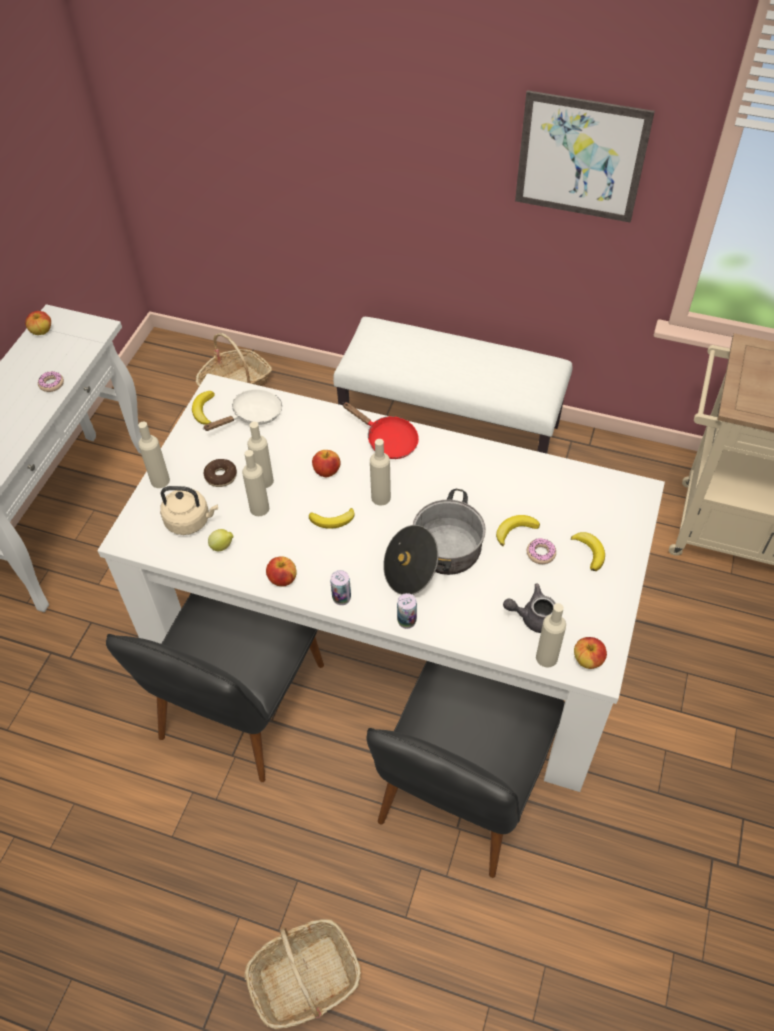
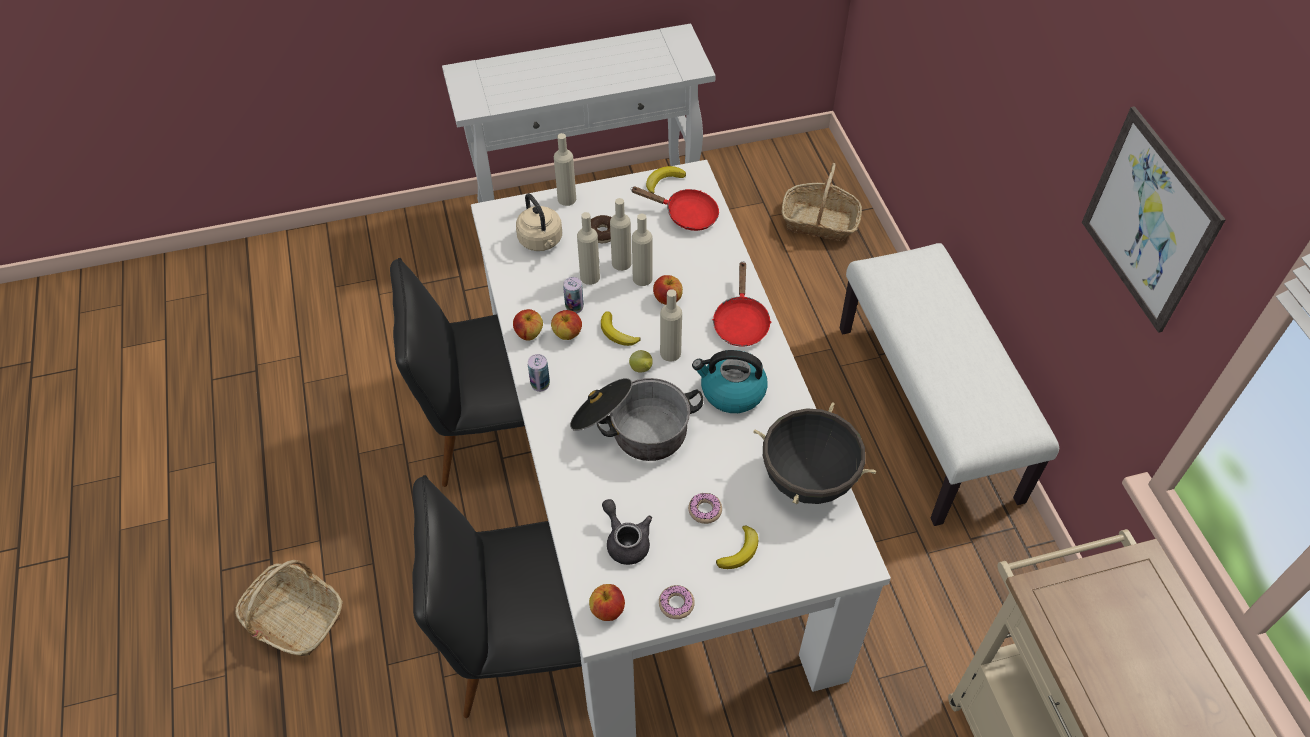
camera: 55 degrees right, 0 degrees up
(42, 331) = (659, 39): apple -> apple (567, 334)
(51, 384) = (611, 79): donut -> donut (676, 604)
(222, 546) = (532, 276): lemon -> lemon (642, 369)
(253, 415) = (686, 215): white frying pan -> red frying pan
(406, 621) = (550, 444): can -> can (574, 307)
(447, 481) = (731, 392): none -> kettle
(515, 530) = (716, 475): banana -> none
(546, 657) = (587, 573): beige bottle -> beige bottle (642, 278)
(556, 480) = (808, 479): none -> black cooking pot

